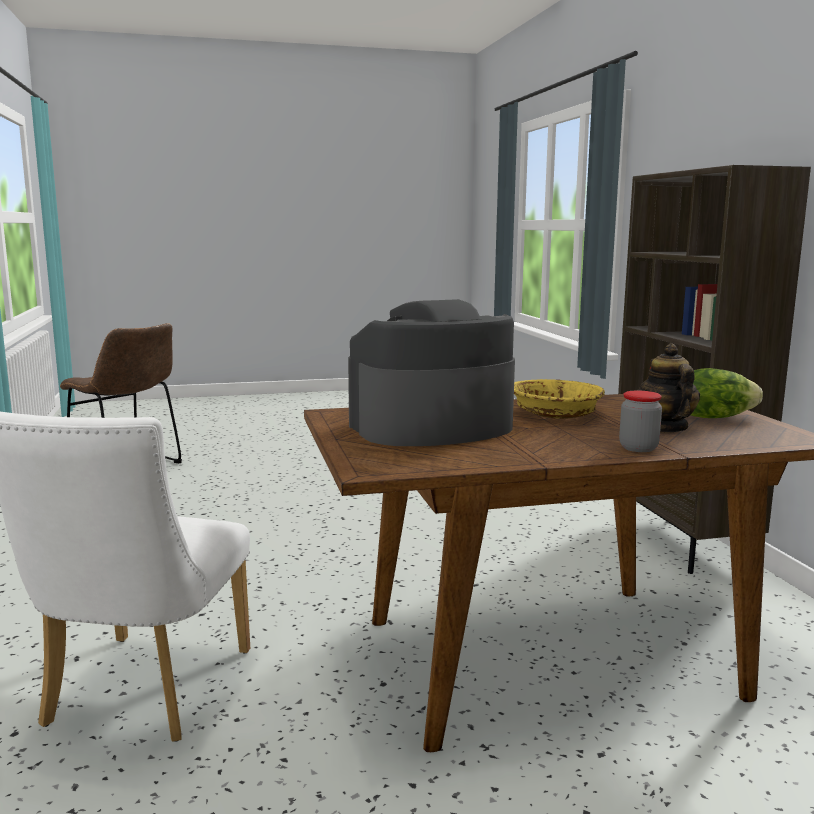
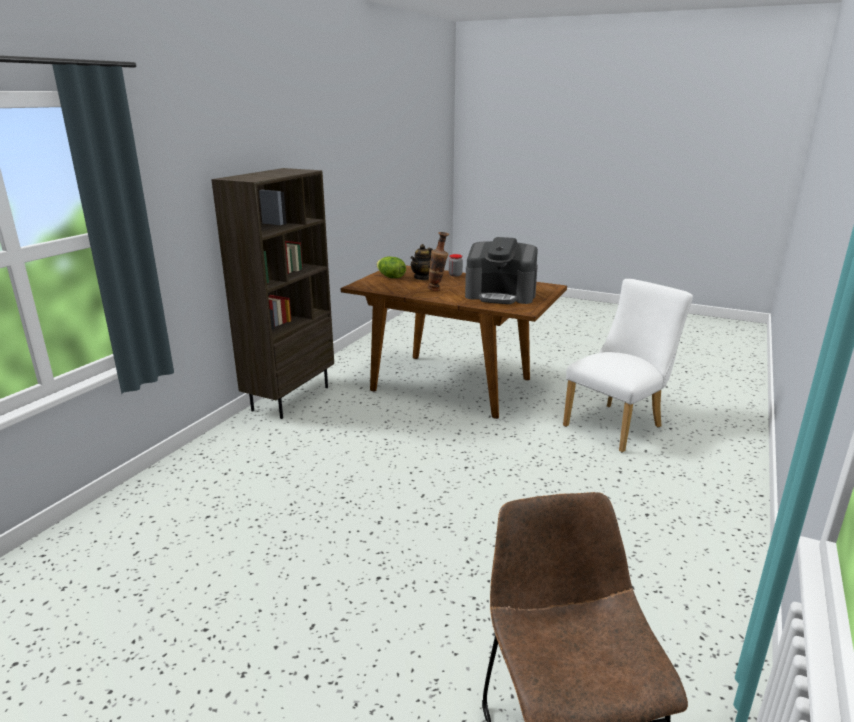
camera: 140 degrees left, 10 degrees up
(555, 413) = (437, 290): yellow bowl -> vase

